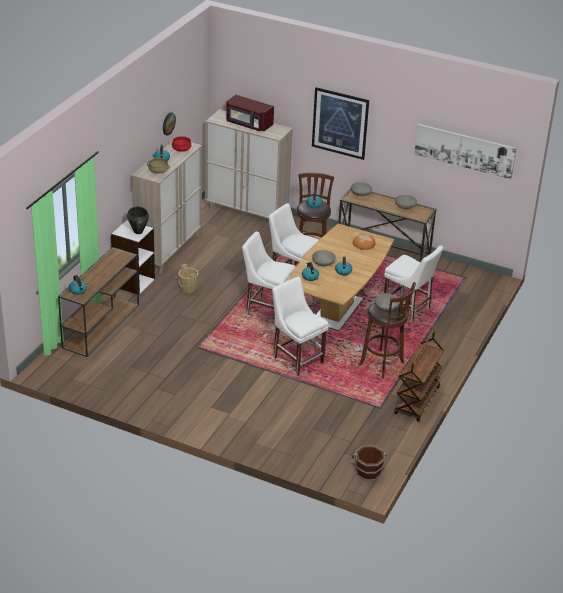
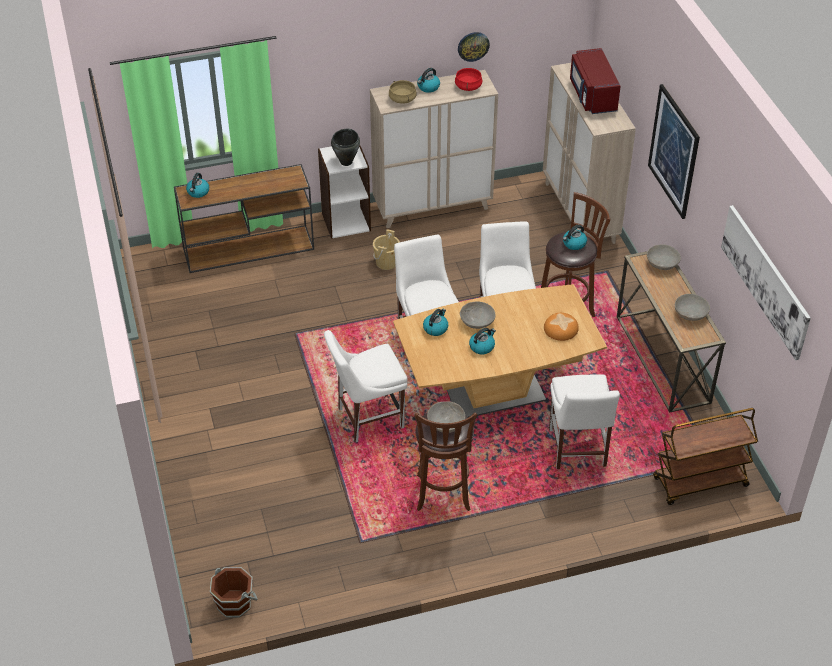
camera: 50 degrees right, 10 degrees up
(297, 359) = (367, 419): white chair -> white chair turned 120 degrees counterclockwise
(417, 401) = (411, 566): brown cart -> brown cart (699, 483)

